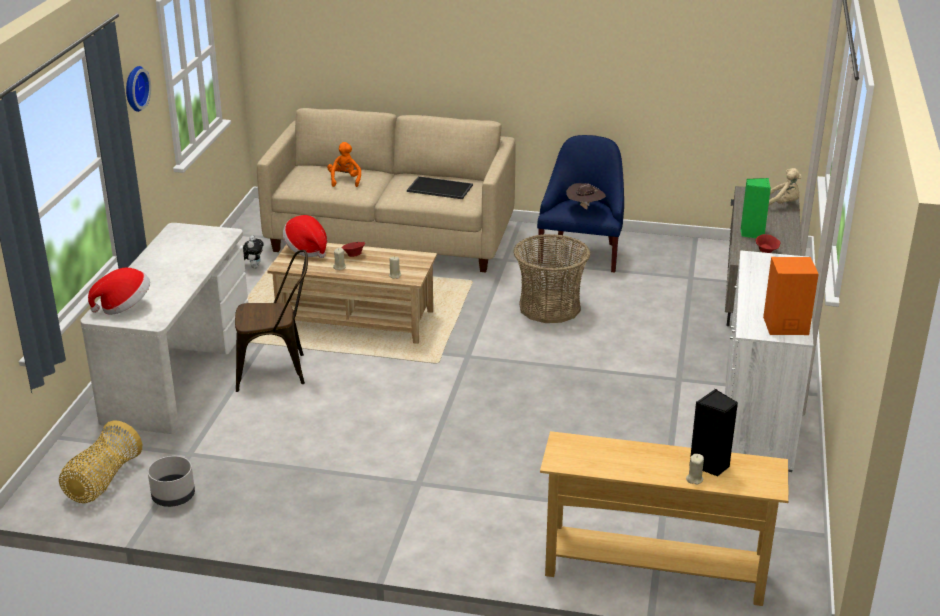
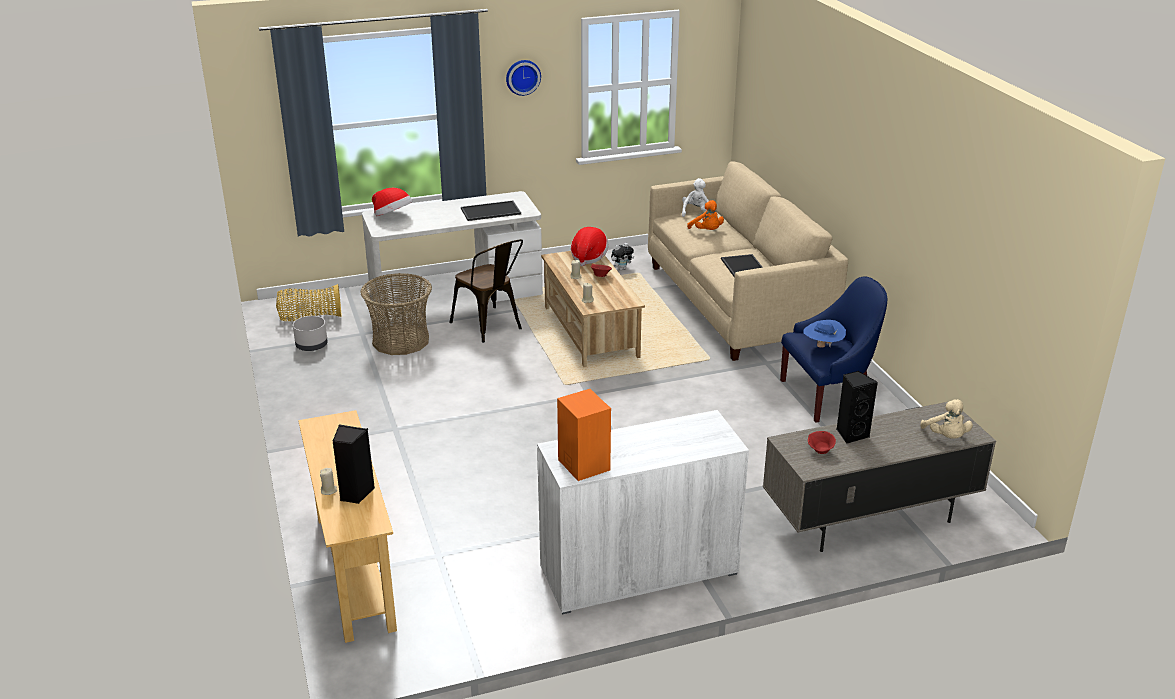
camera: 60 degrees right, 0 degrees up
(196, 251) = (490, 211): none -> tray
(300, 173) = (695, 213): none -> white plush toy
(345, 180) = (707, 231): orange plush toy -> orange plush toy turned 90 degrees clockwise
(549, 307) = (710, 408): basket -> basket (401, 340)
(585, 208) = (822, 346): brown hat -> blue hat
(752, 233) = (851, 434): green speaker -> black speaker

